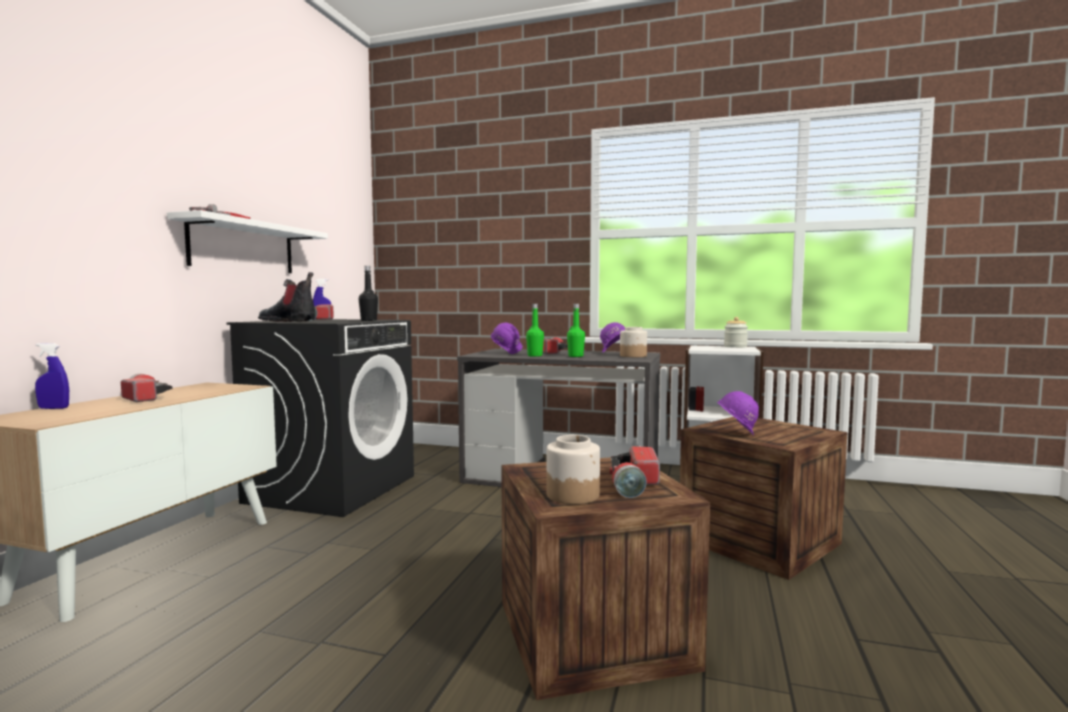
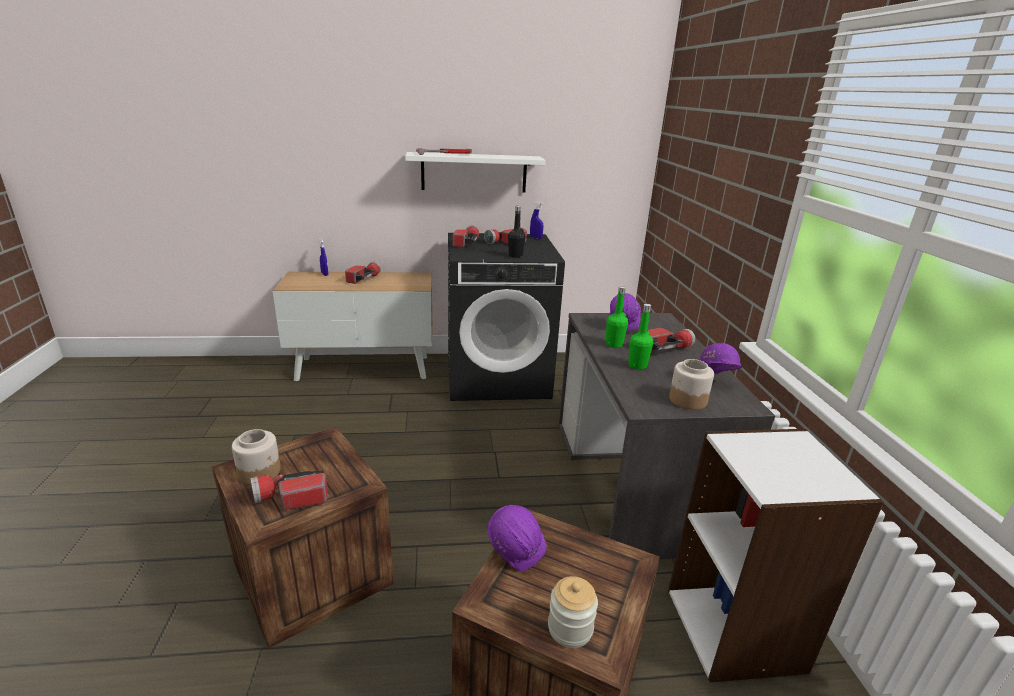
camera: 65 degrees right, 20 degrees up
(288, 321) = (466, 243): boot -> flashlight
(735, 347) = (831, 475): jar -> jar (570, 628)

